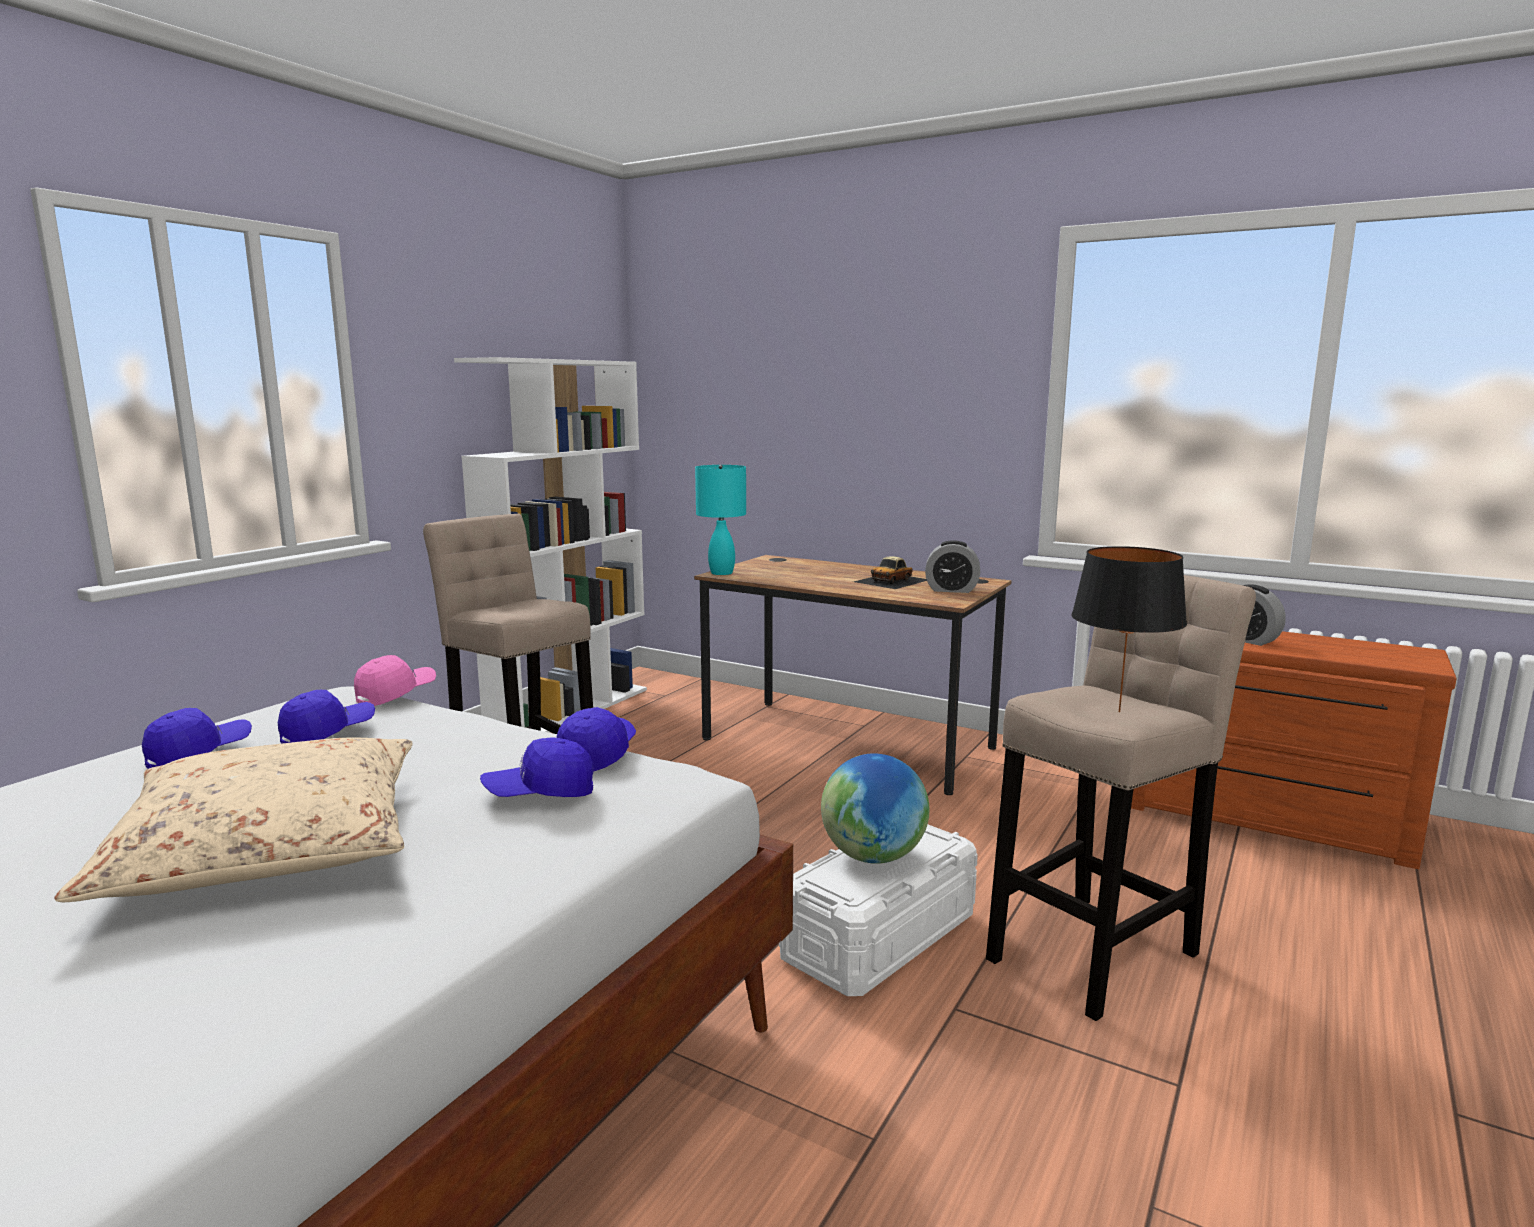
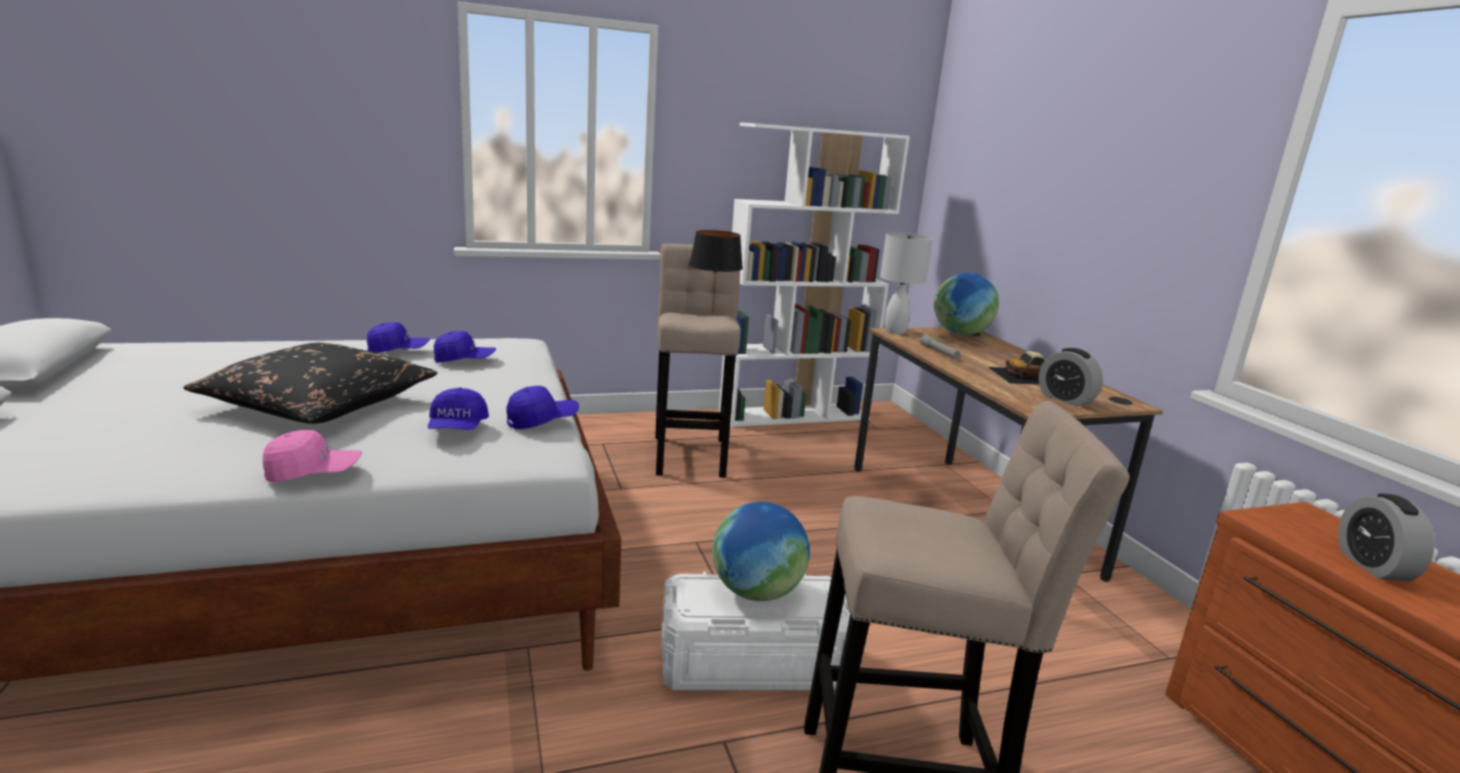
camera: 40 degrees right, 5 degrees up
(269, 846) = (319, 404): beige pillow -> black pillow
(396, 694) = (539, 351): pink cap -> pink cap (313, 473)
(540, 793) = (457, 428): blue cap -> blue cap turned 120 degrees counterclockwise
(720, 573) = (894, 331): turquoise table lamp -> white table lamp
(773, 562) = (961, 334): none -> globe
(795, 580) = (939, 352): none -> grey flashlight
(1118, 712) = (913, 545): black table lamp -> black table lamp (712, 314)

